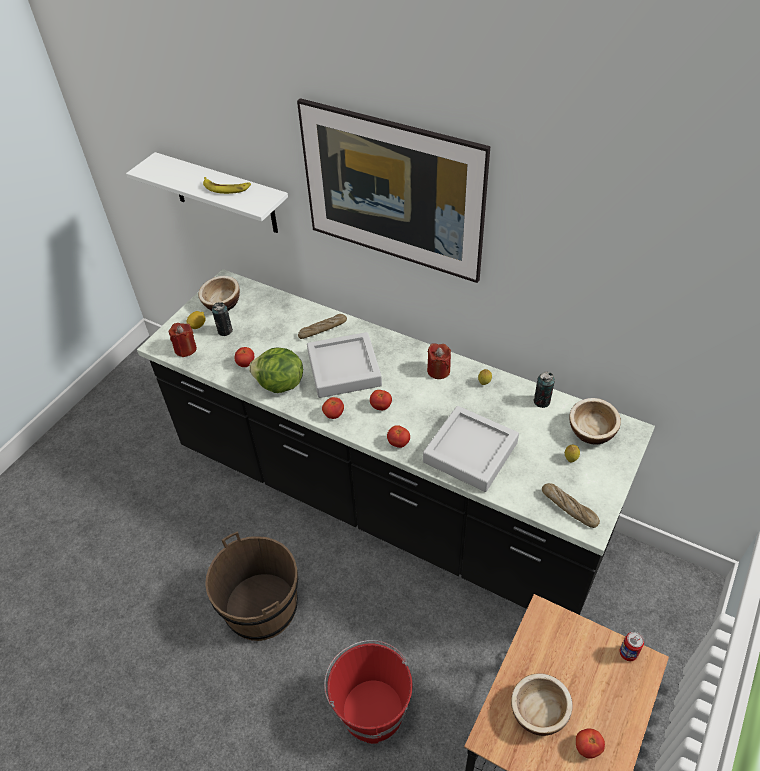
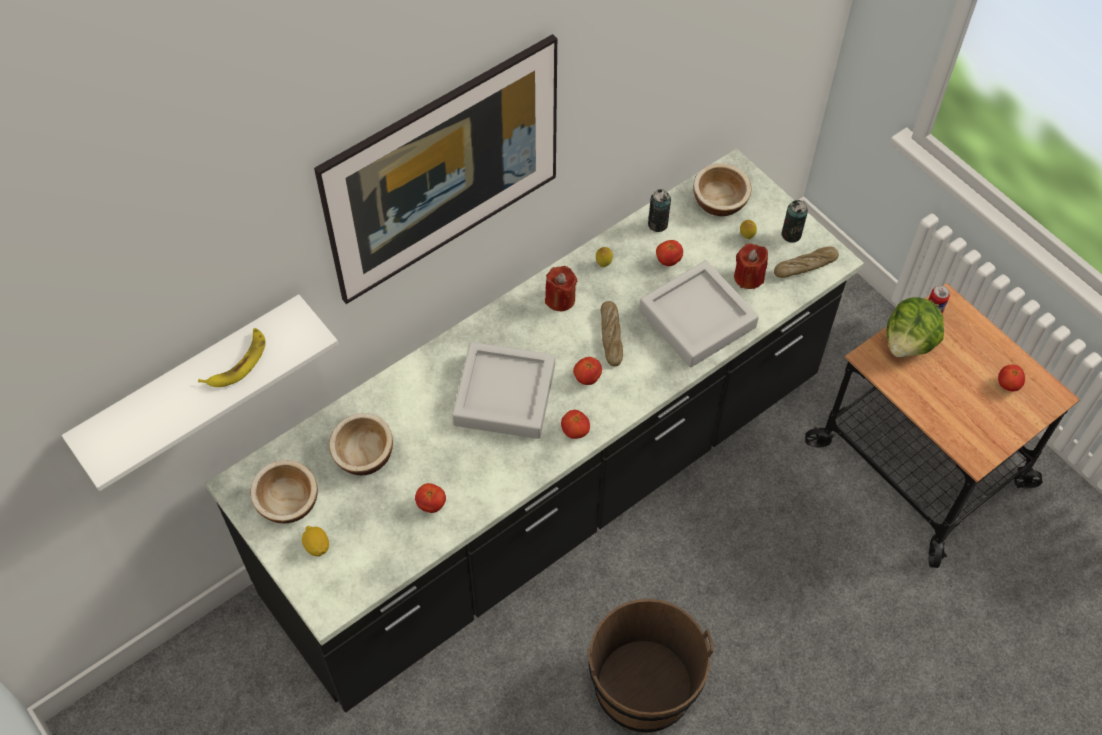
camera: 70 degrees left, 10 degrees up
(185, 349) = (358, 573): red candle -> red candle (748, 277)
(225, 331) = (349, 513): can -> can (791, 234)
(280, 385) = (493, 475): lettuce -> lettuce (909, 343)
(322, 330) = (417, 395): bread -> bread (611, 336)
(371, 708) = (816, 606): red bucket -> none
(398, 443) = (651, 380): tomato -> tomato (668, 260)
(539, 712) = (965, 406): bowl -> bowl (364, 455)

